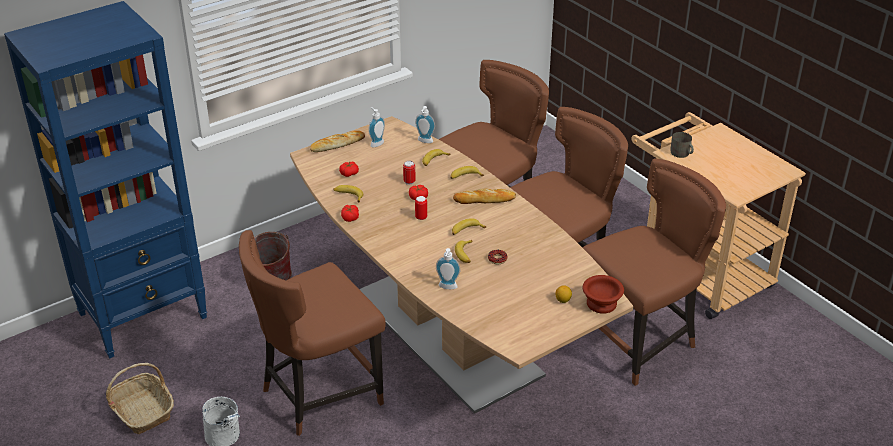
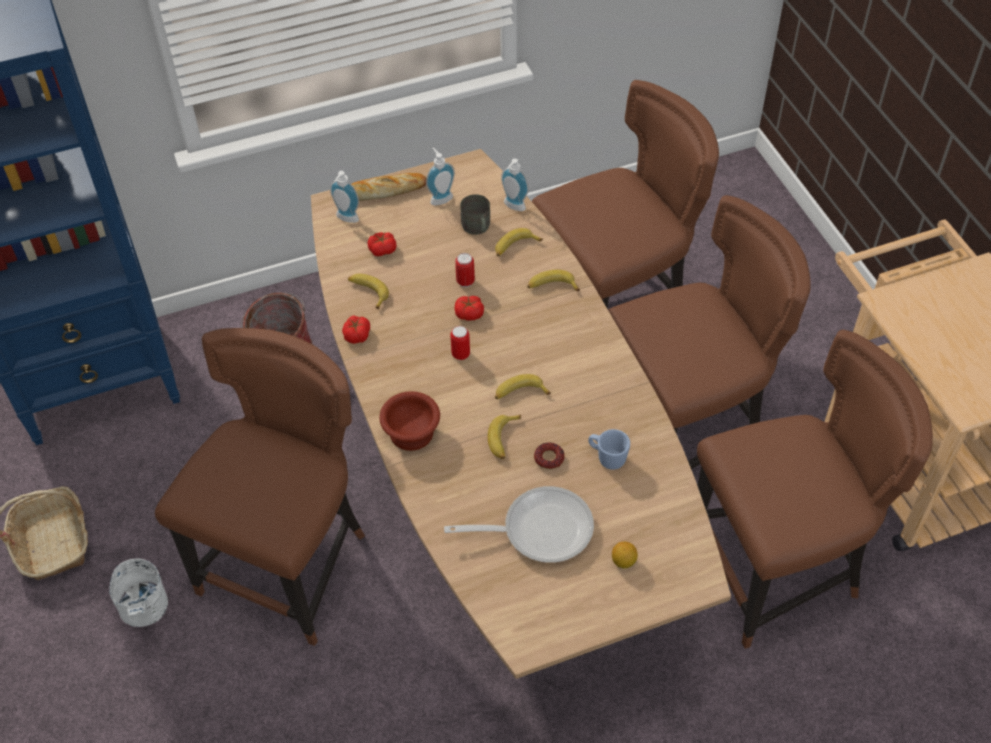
camera: 15 degrees right, 15 degrees up
(318, 394) = (290, 565): brown chair -> brown chair turned 135 degrees clockwise
(447, 287) = (456, 499): soap dispenser -> soap dispenser (346, 219)
(484, 200) = (567, 337): bread -> none
(505, 293) = (539, 529): none -> frying pan
(533, 253) = (607, 458): none -> blue mug
(601, 303) = (681, 579): brown bowl -> brown bowl (412, 431)
(681, 154) = (903, 307): grey mug -> grey mug (477, 228)

